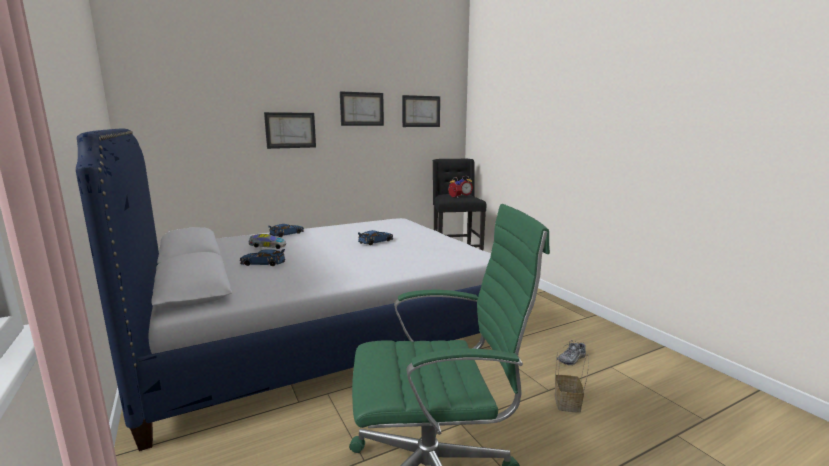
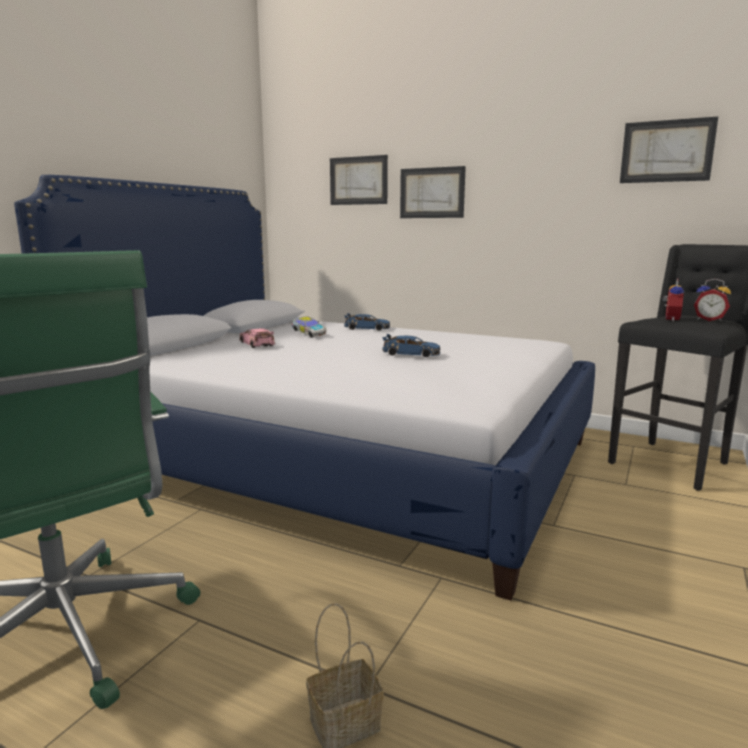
camera: 55 degrees right, 0 degrees up
(263, 263) = (256, 344): blue toy car -> pink toy car
(362, 109) = (543, 155): picture -> picture (358, 180)
(571, 359) = (522, 691): shoe -> none

